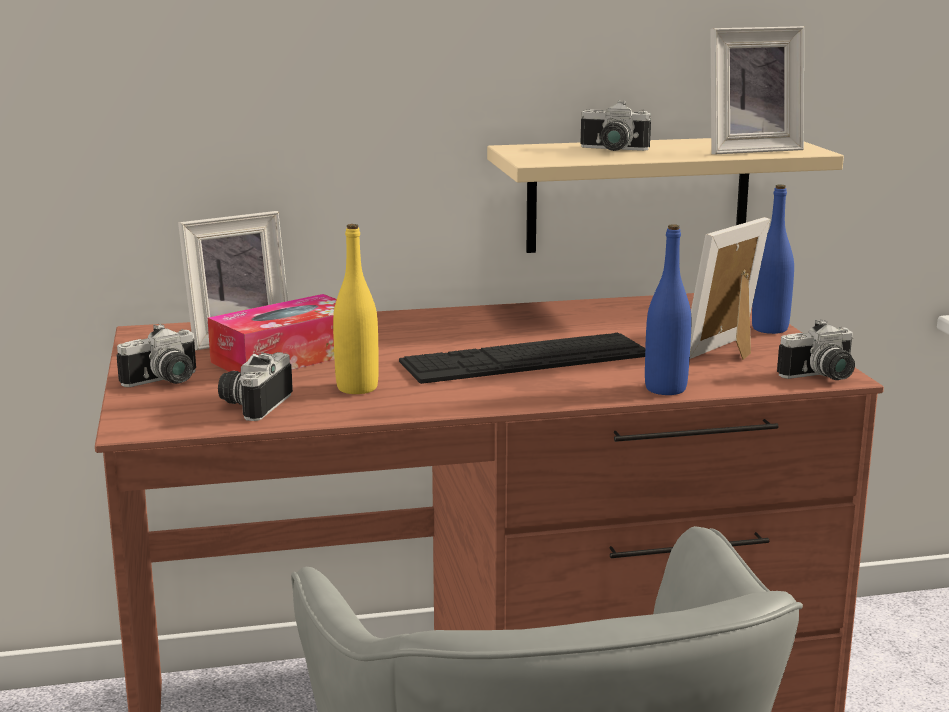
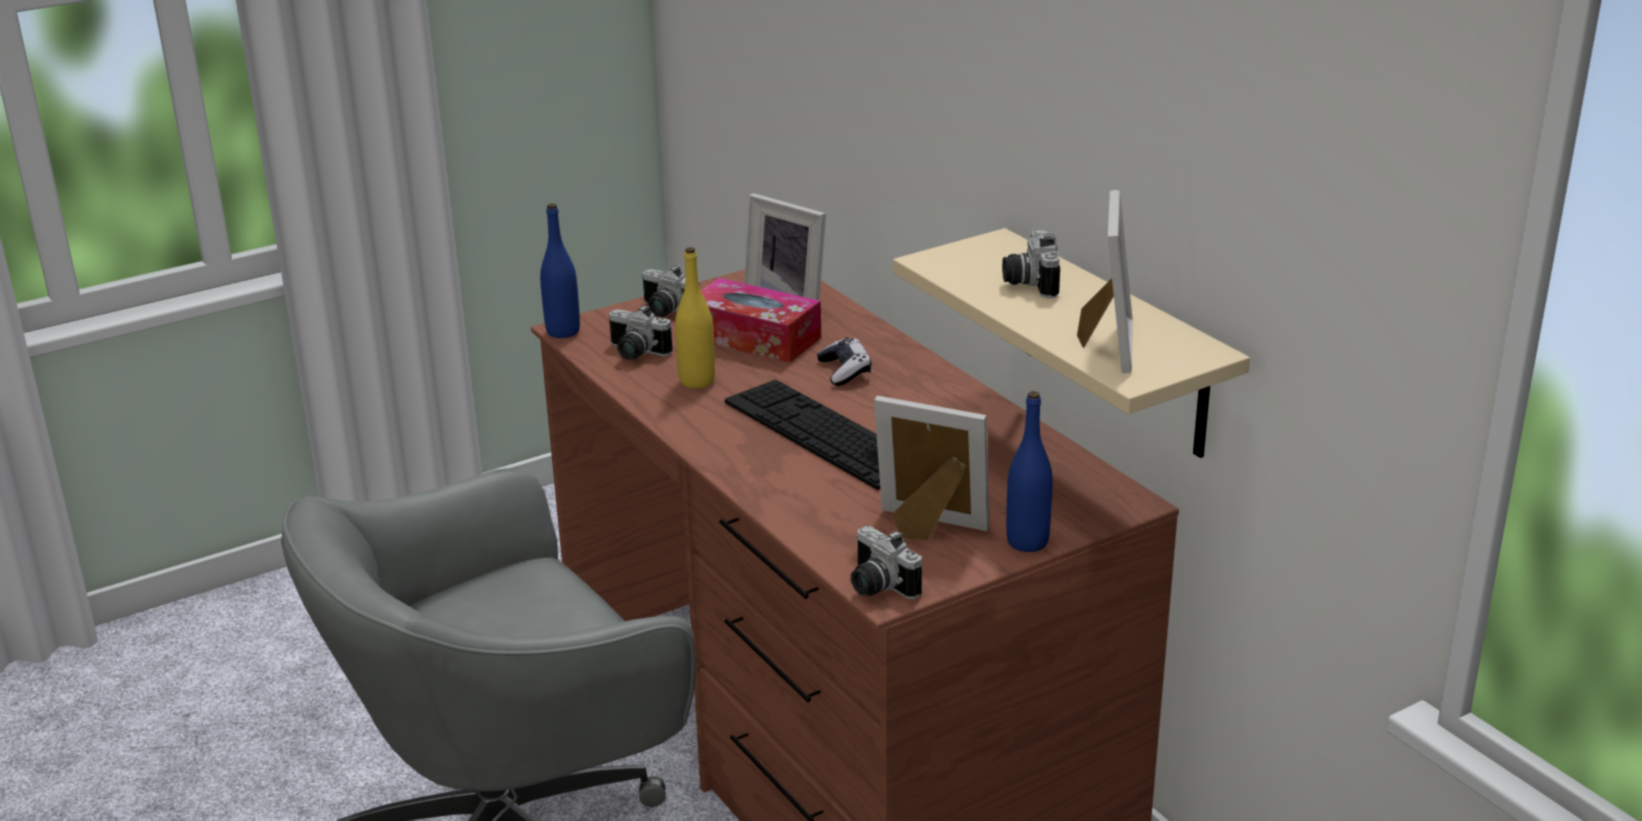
camera: 70 degrees right, 10 degrees up
(252, 404) = (635, 353): camera -> camera turned 150 degrees counterclockwise
(407, 337) = (845, 371): none -> game controller
(665, 389) = (783, 510): blue bottle -> blue bottle (563, 331)
(749, 149) = (1104, 345): picture frame -> picture frame turned 135 degrees counterclockwise

